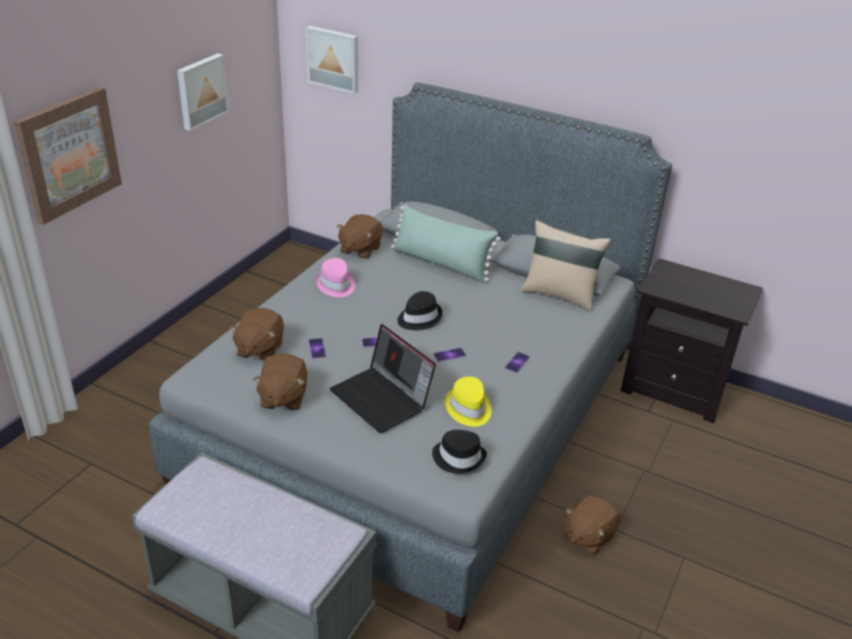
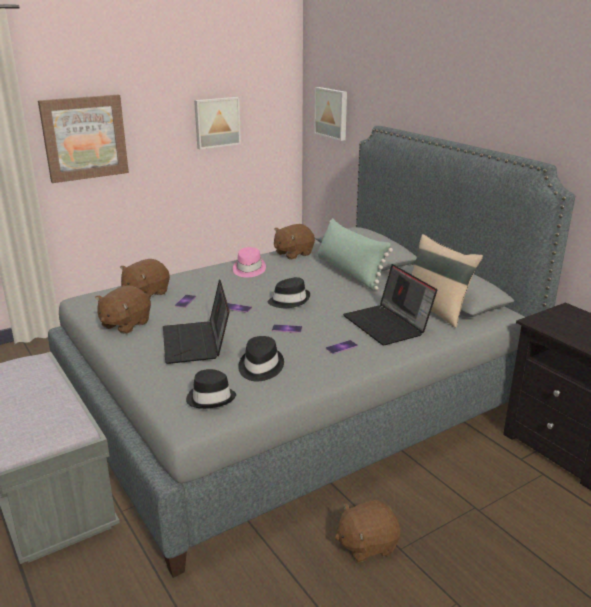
camera: 30 degrees right, 10 degrees down
(468, 408) = (260, 367): yellow hat -> black hat
(533, 323) = (388, 325): none -> laptop

